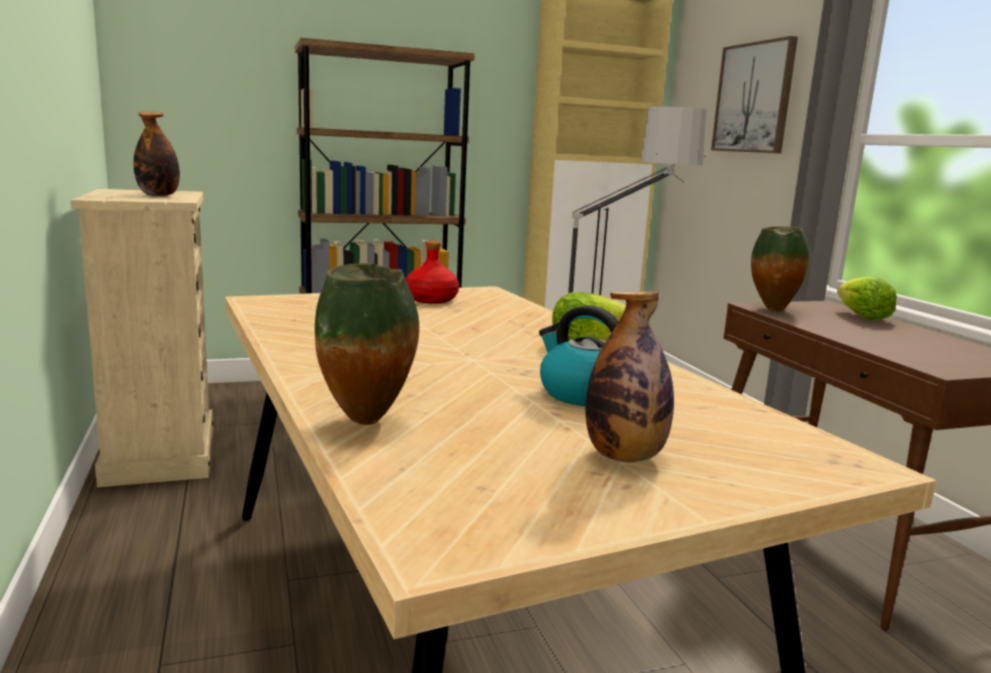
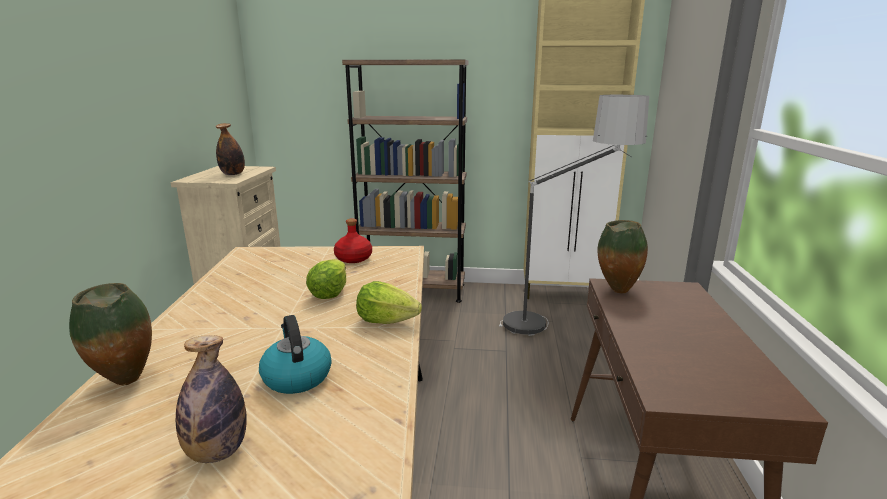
camera: 25 degrees right, 5 degrees up
(754, 98) = (699, 83): picture -> none
(862, 317) = (696, 309): lettuce -> lettuce (329, 293)

